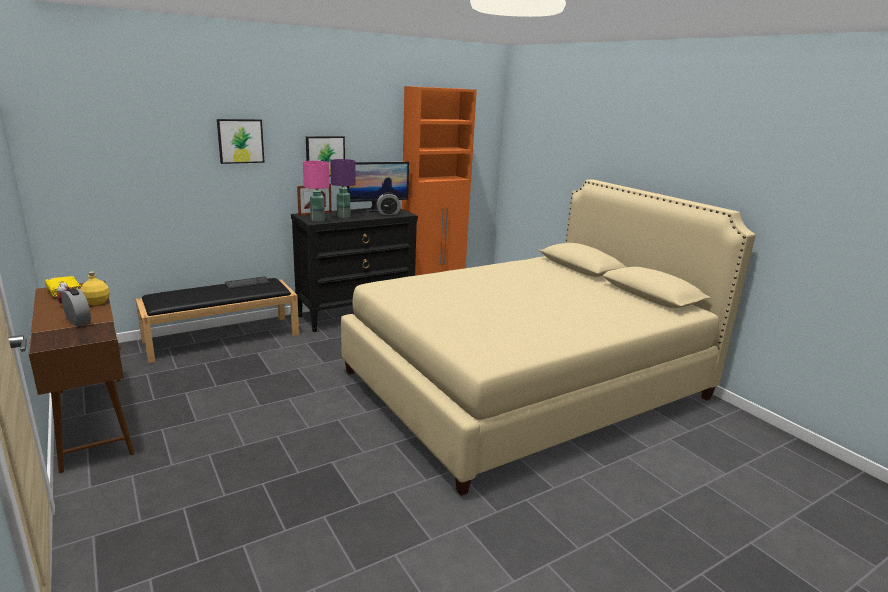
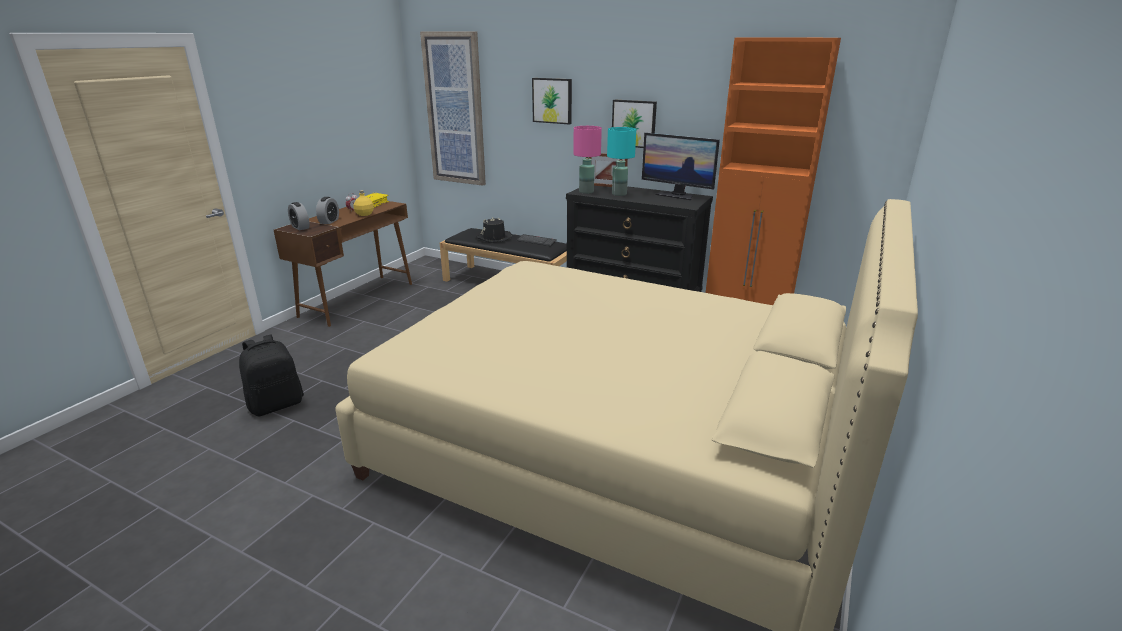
camera: 60 degrees right, 5 degrees up
(103, 160) = (455, 110): none -> picture
(202, 294) = (494, 238): none -> black hat
(276, 523) = (277, 404): none -> black backpack
(344, 217) = (619, 194): purple table lamp -> turquoise table lamp
(388, 214) = (672, 201): alarm clock -> alarm clock (300, 227)

